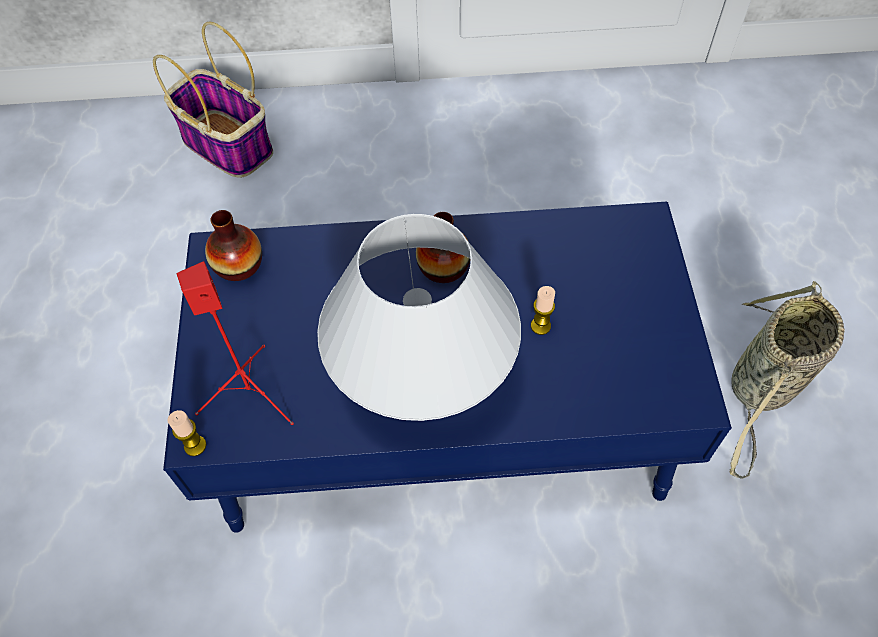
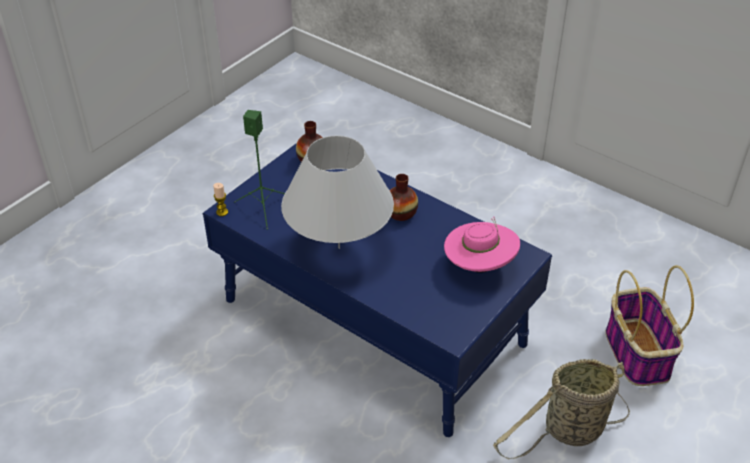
camera: 40 degrees right, 15 degrees down
(226, 145) = (399, 134): basket -> basket (636, 352)
(250, 392) = (263, 207): red speaker -> green speaker
(540, 326) = (417, 262): candle -> none
(613, 276) = (479, 265): none -> pink hat

